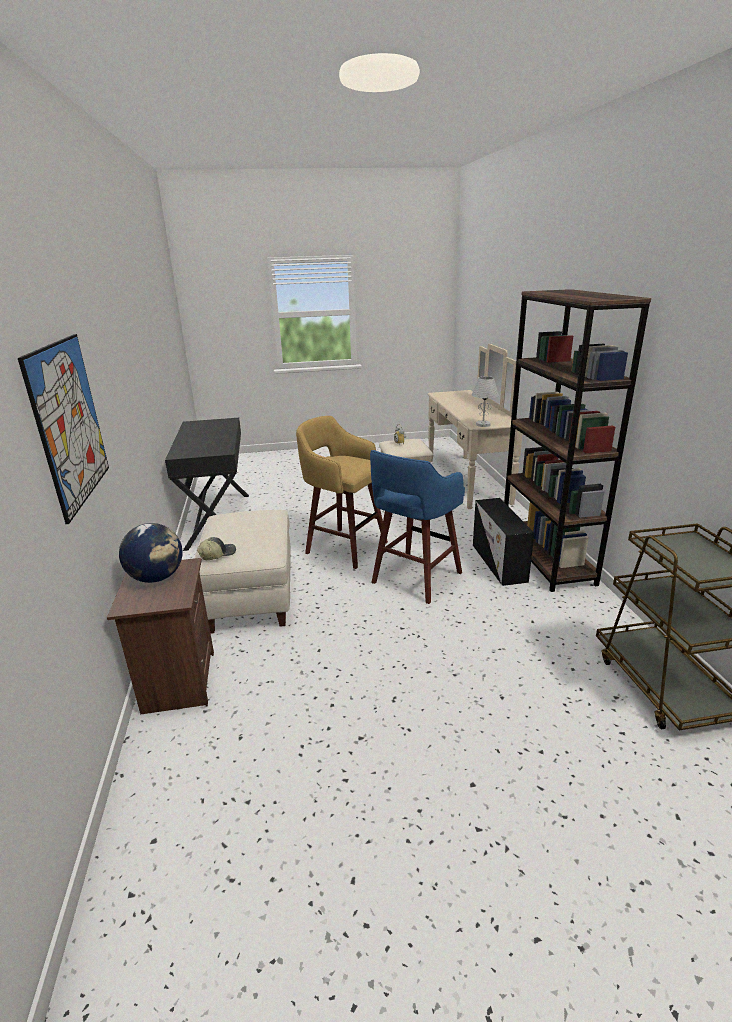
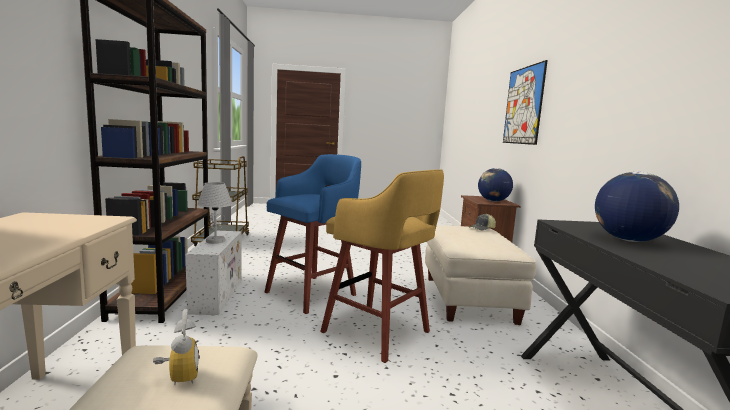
camera: 175 degrees left, 15 degrees down
(209, 440) = (628, 240): none -> globe
(483, 424) = (94, 218): white table lamp -> white table lamp (215, 241)
(499, 563) = (217, 295): black storage box -> white storage box

